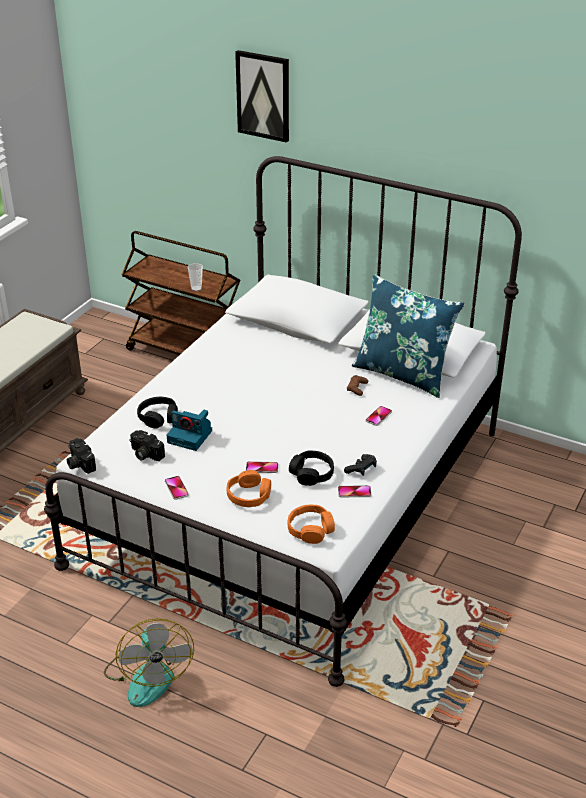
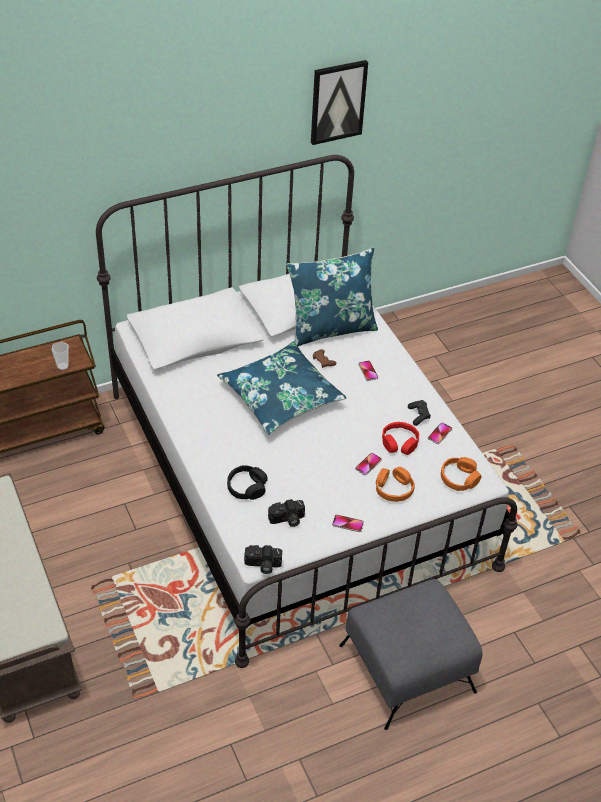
camera: 55 degrees left, 10 degrees up
(148, 675) = (408, 668): fan -> grey ottoman
(191, 436) = (291, 482): camera -> none
(263, 96) = (86, 154): picture -> picture (337, 101)
(283, 387) = (280, 397): none -> blue pillow
(311, 473) = (399, 442): black headphones -> red headphones

